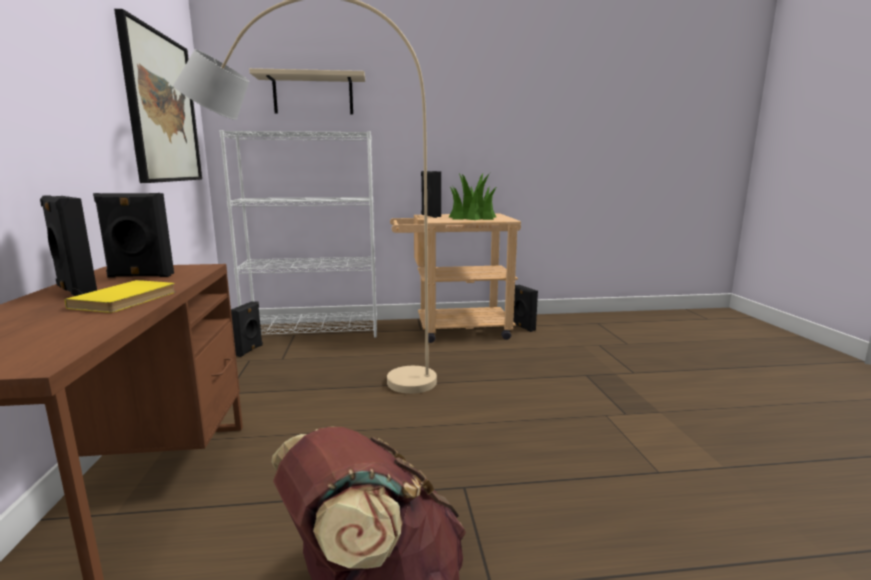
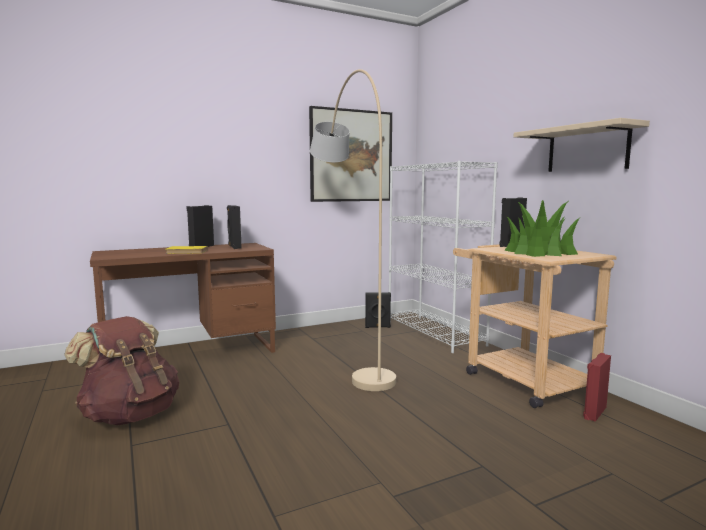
camera: 70 degrees right, 5 degrees down
(313, 95) = (468, 130): beige shelf -> beige shelf (587, 149)
(522, 327) = (594, 412): black speaker -> red speaker

